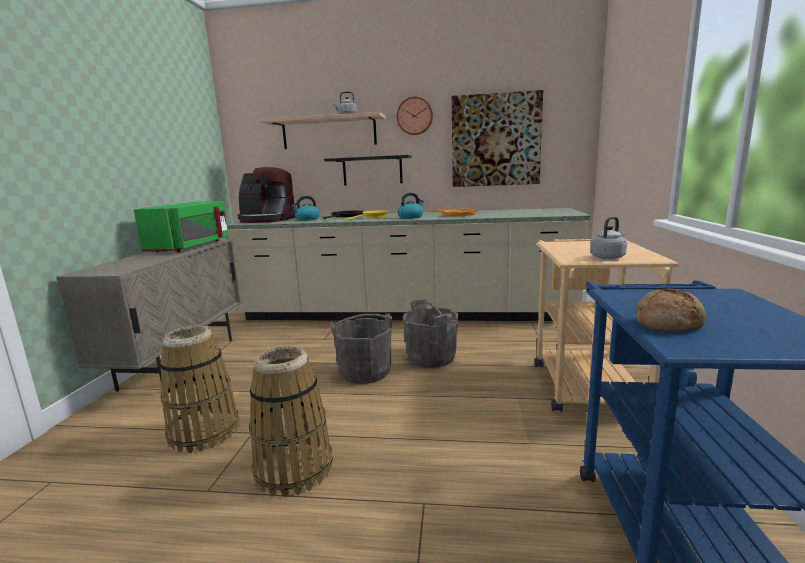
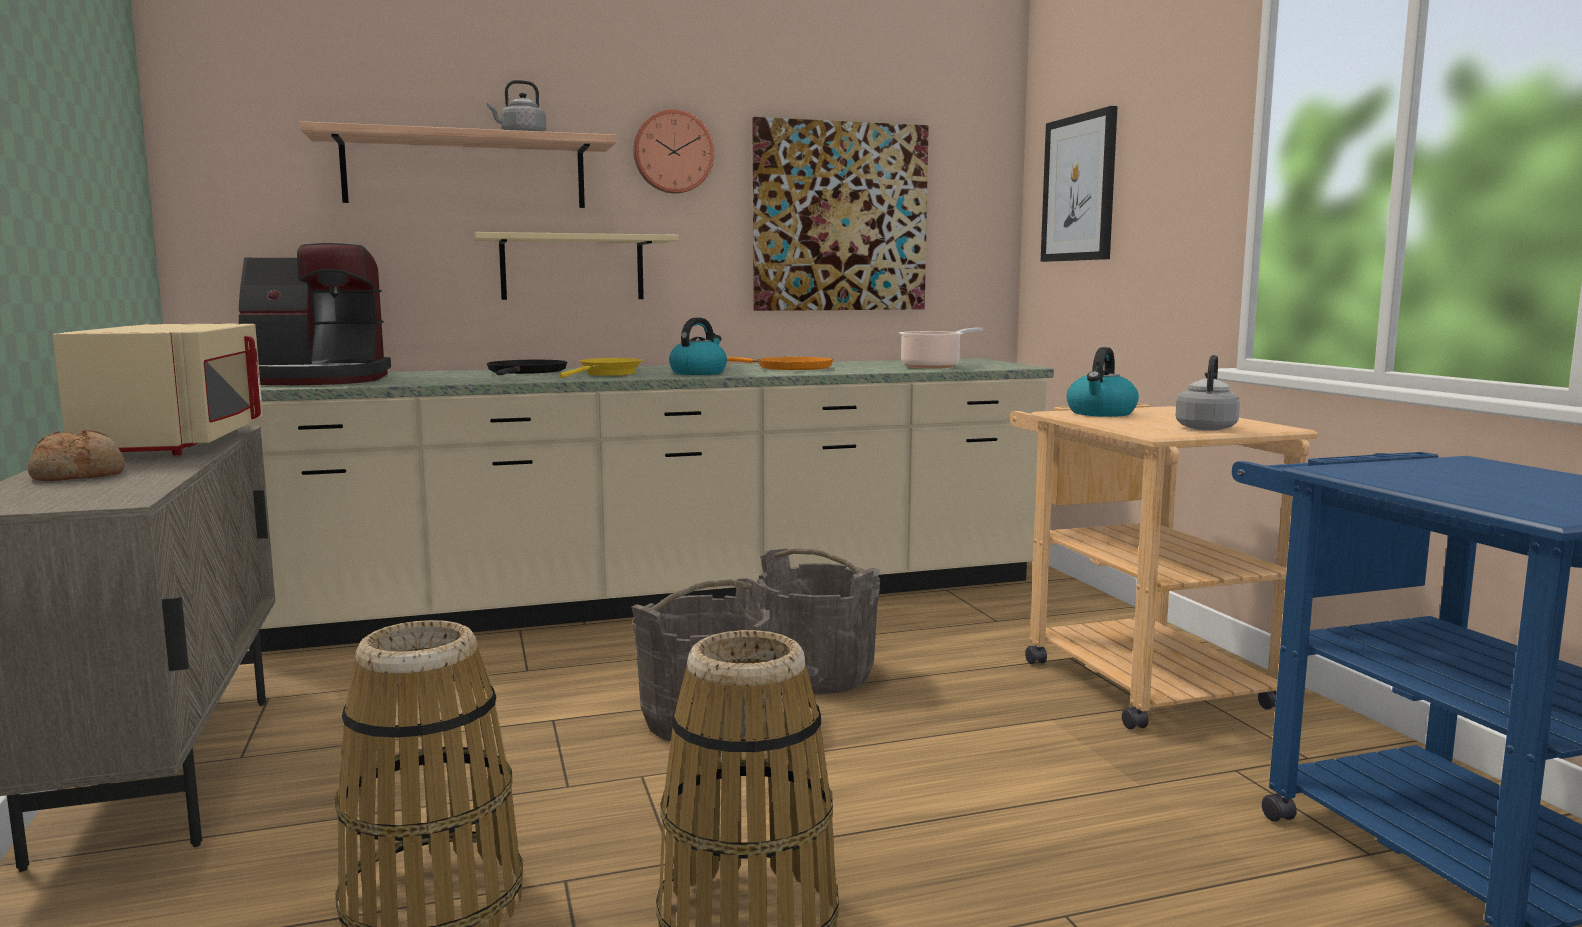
camera: 25 degrees left, 5 degrees down
(191, 246) = (180, 443): green microwave -> beige microwave
(307, 219) = (436, 378): kettle -> kettle (1101, 413)
(372, 171) = (572, 268): black shelf -> beige shelf
(528, 213) = (933, 366): none -> cooking pot
(617, 117) = (1079, 188): none -> picture
(667, 323) = (1479, 495): bread -> bread (79, 475)

